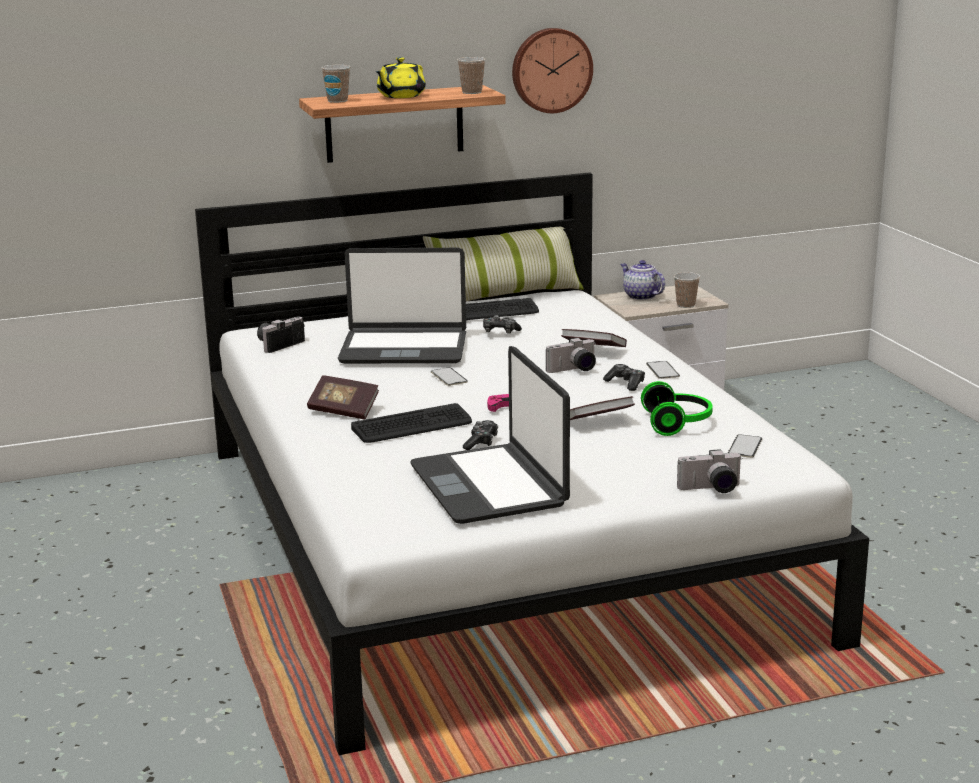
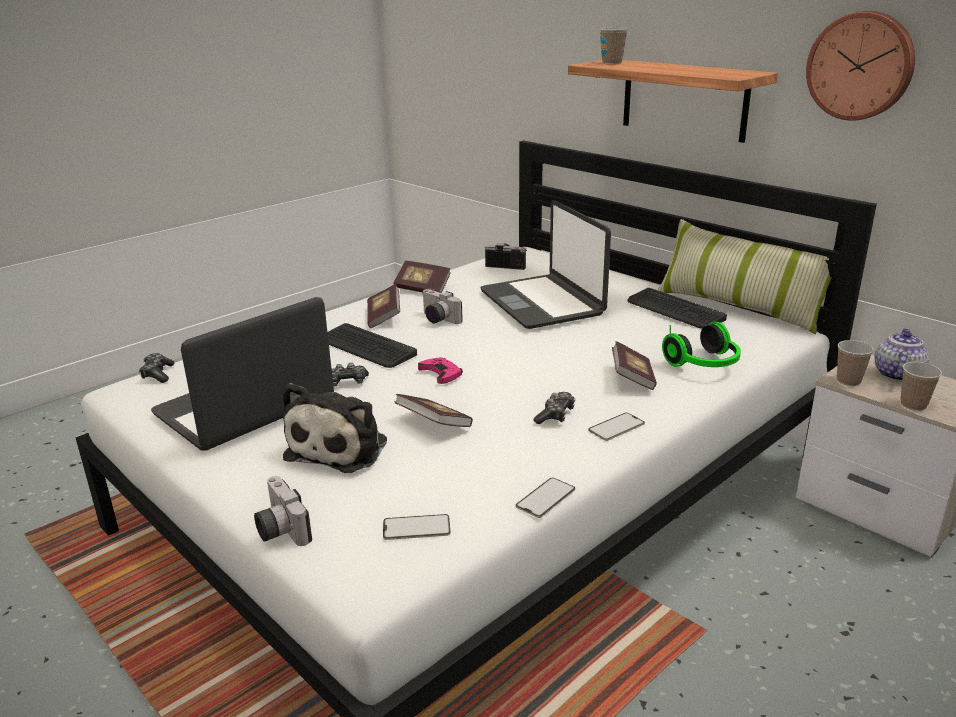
camera: 65 degrees right, 5 degrees up
(291, 385) = (422, 288): none -> book
(400, 96) = (665, 67): yellow teapot -> none
(449, 377) = (489, 334): phone -> phone (545, 498)
(472, 92) = (726, 74): cup -> cup (848, 381)
(500, 332) = (624, 326): game controller -> game controller (157, 374)
(574, 370) = (564, 381): camera -> camera (437, 319)
(602, 458) = (341, 447): none -> plush toy
(678, 423) = (463, 470): headphones -> headphones (705, 364)

